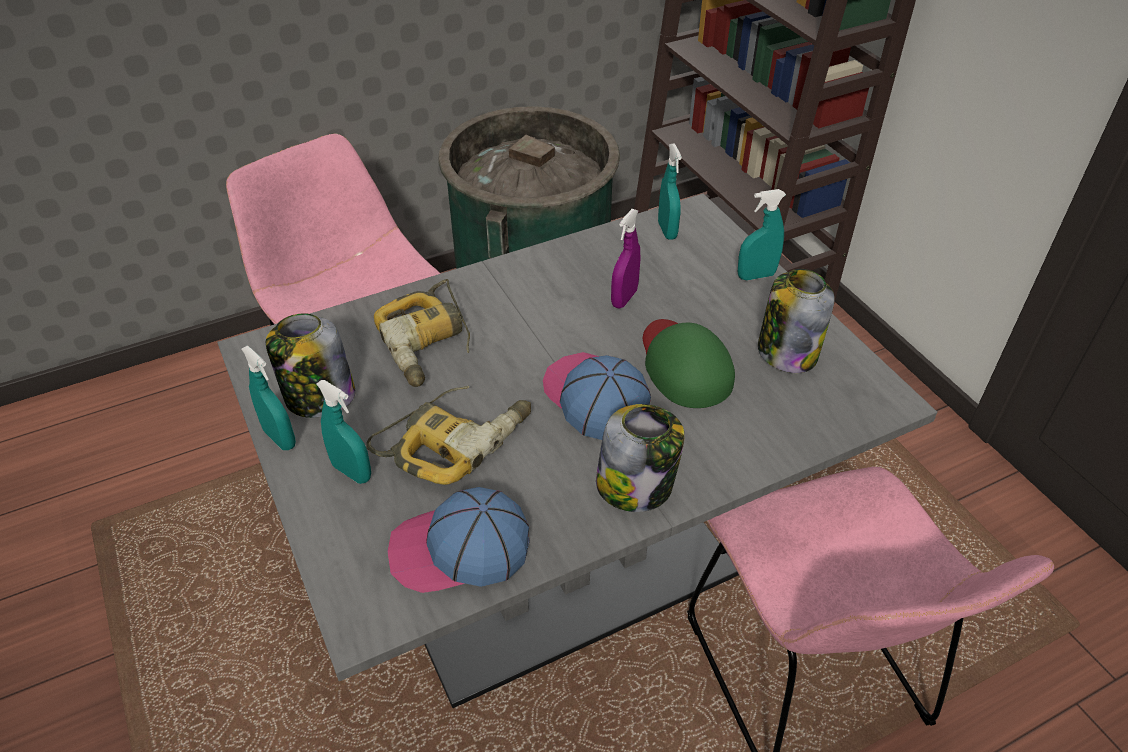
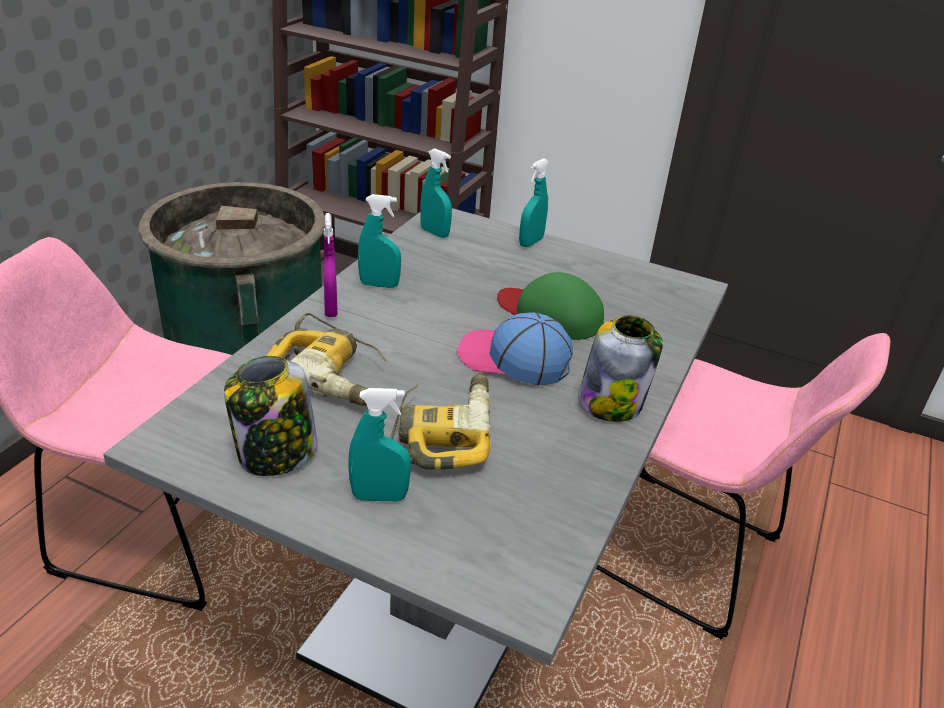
camera: 40 degrees left, 10 degrees down
(280, 438) = (275, 503): turquoise spray bottle -> turquoise spray bottle (379, 285)
(459, 550) = (539, 507): cap -> none
(624, 298) = (456, 286): purple spray bottle -> purple spray bottle (331, 309)
(786, 351) = (605, 281): jar -> none

